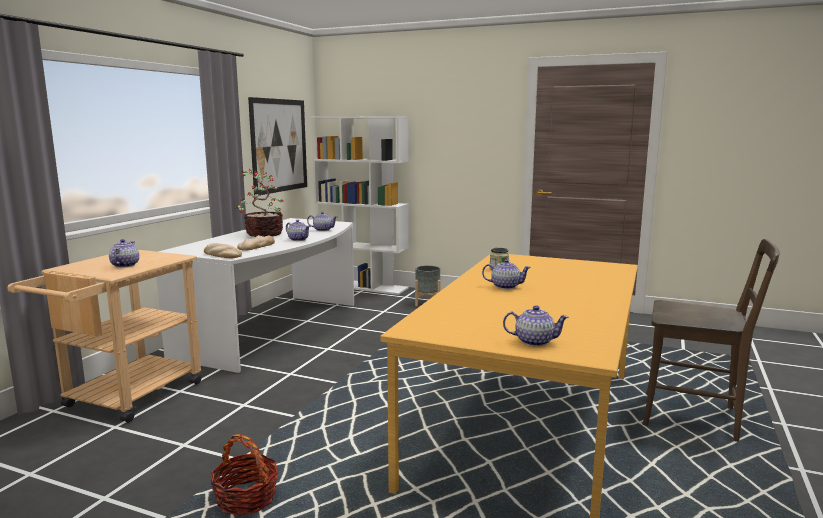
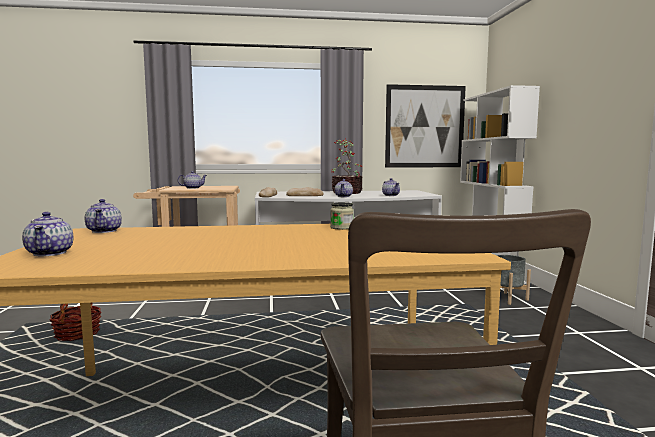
camera: 60 degrees right, 5 degrees down
(505, 286) = (264, 234): teapot -> teapot (104, 231)

